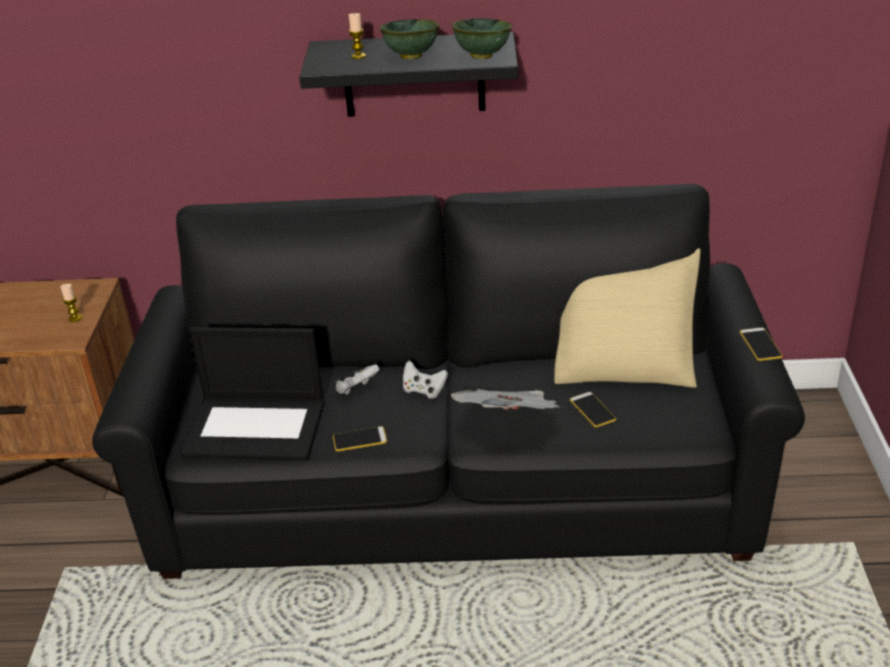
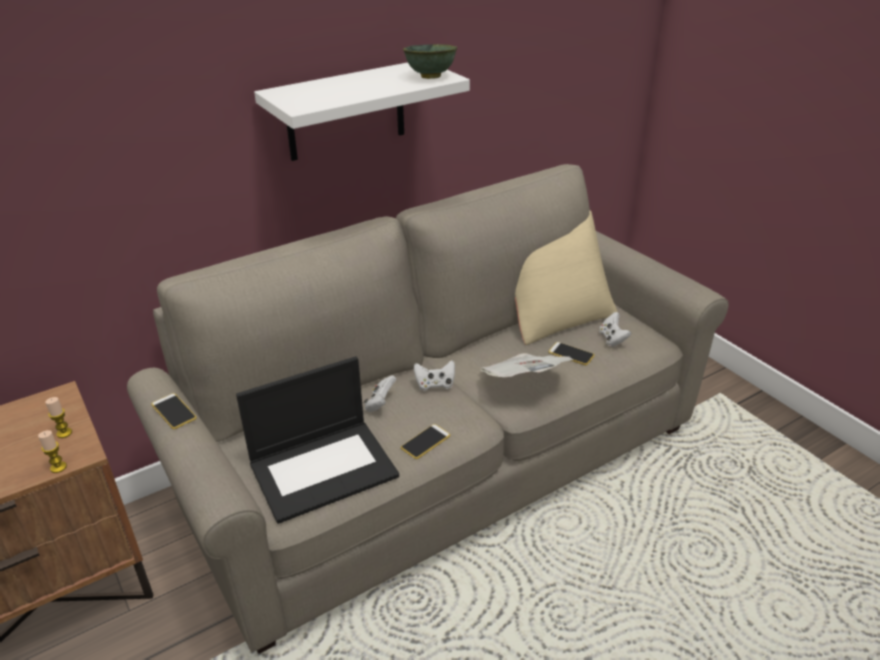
camera: 35 degrees left, 0 degrees up
(358, 56) = (322, 93): candle -> candle (58, 467)
(410, 57) = (370, 87): green bowl -> none
(414, 75) = (346, 111): black shelf -> white shelf
(455, 487) = (442, 463): black sofa -> beige sofa
(658, 411) = (612, 339): none -> white game controller
(760, 345) = (665, 267): phone -> phone (174, 411)

